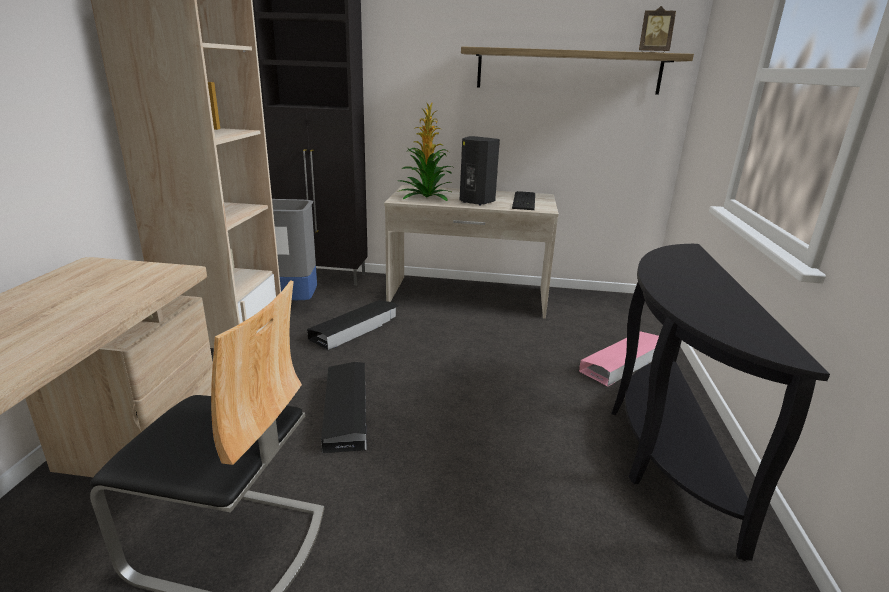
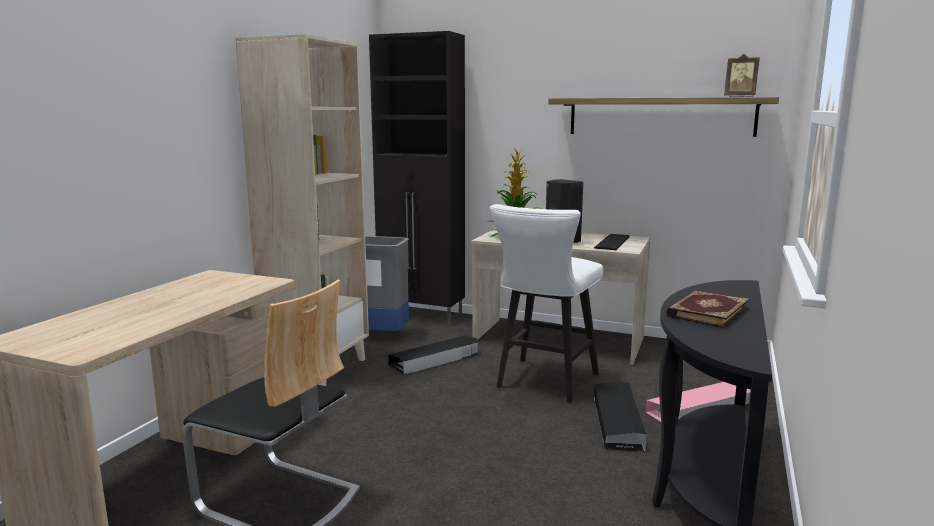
camera: 15 degrees right, 10 degrees down
(346, 411) = (403, 422): black storage box -> black storage box (617, 421)
(472, 346) = (543, 383): none -> white stool
(690, 288) = (706, 312): none -> book

